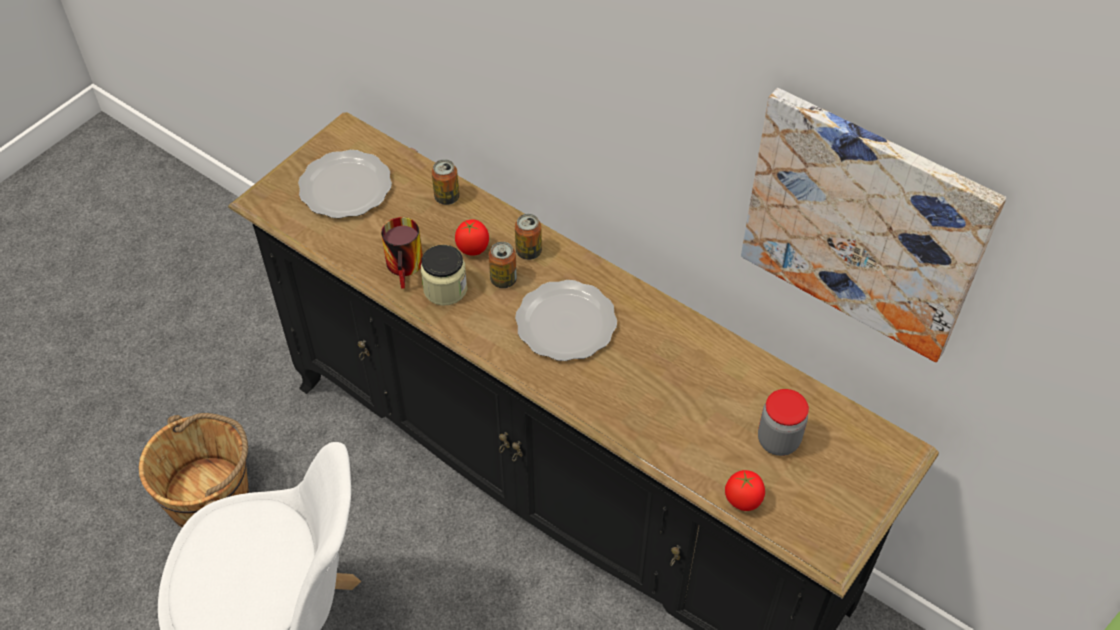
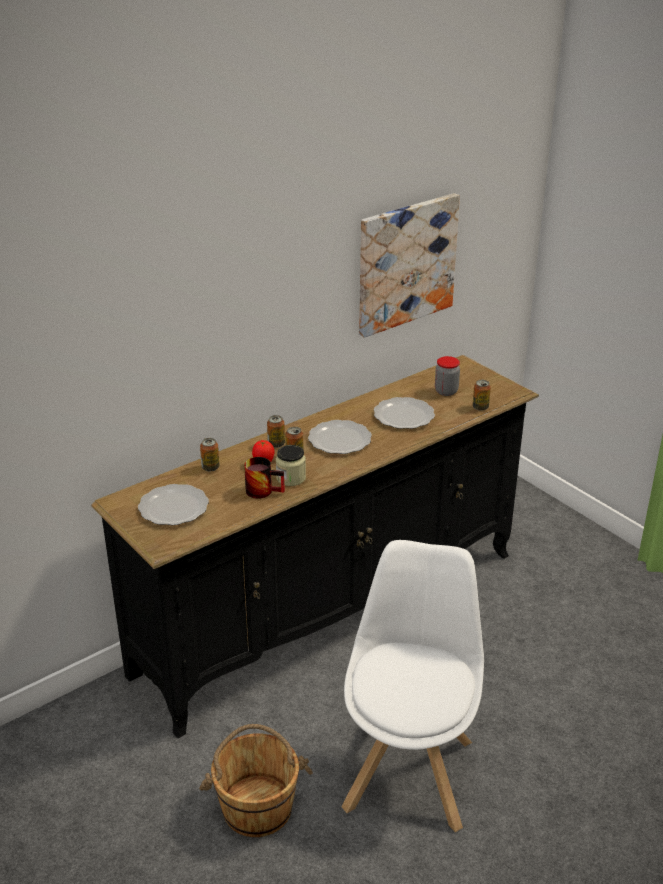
camera: 75 degrees left, 20 degrees down
(670, 391) = (403, 415): none -> plate
(742, 501) = (480, 407): tomato -> can

